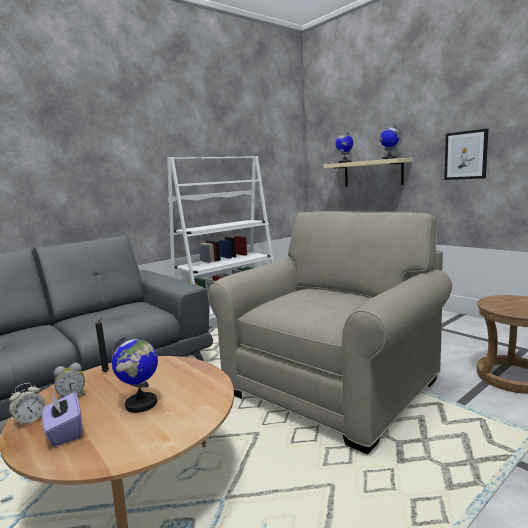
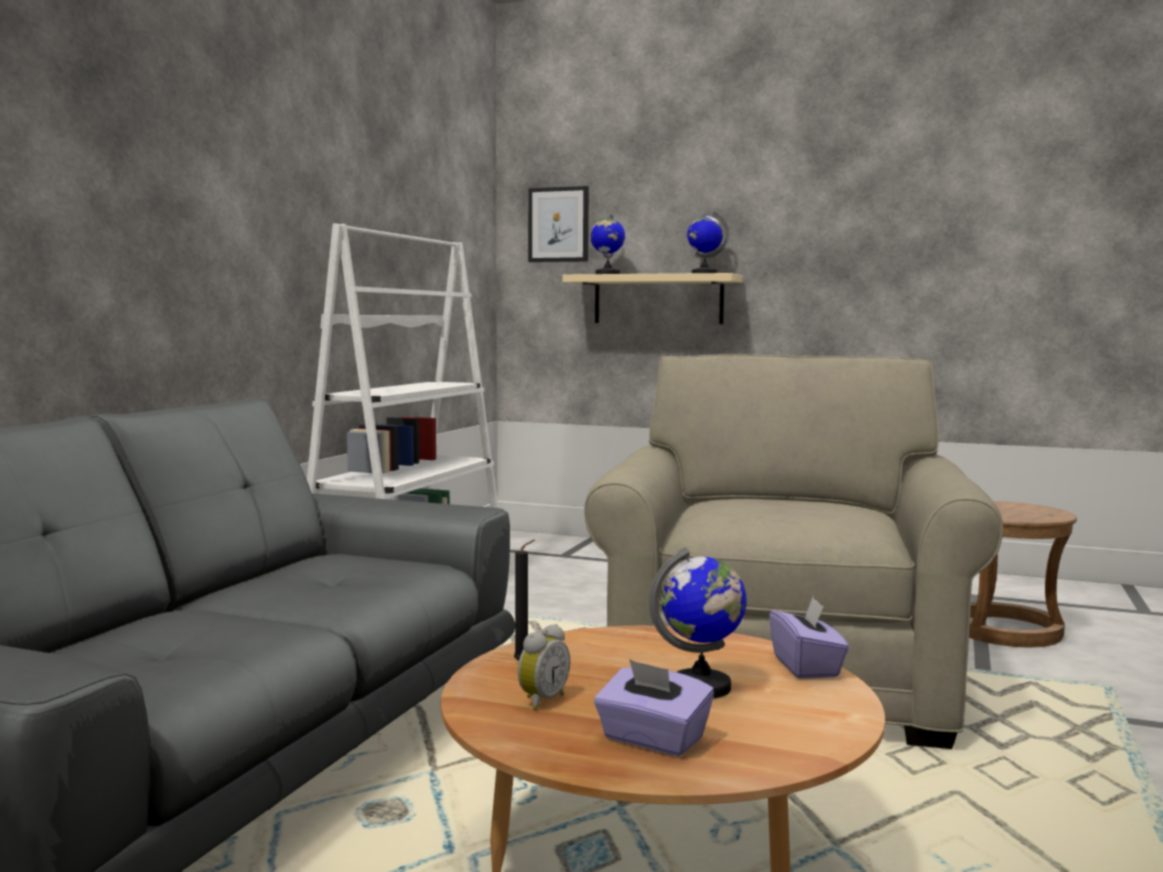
camera: 30 degrees left, 5 degrees down
(30, 420) = (540, 741): alarm clock -> none
(209, 402) = (807, 667): none -> purple tissue box
(465, 155) = (841, 278): picture -> picture (558, 224)

